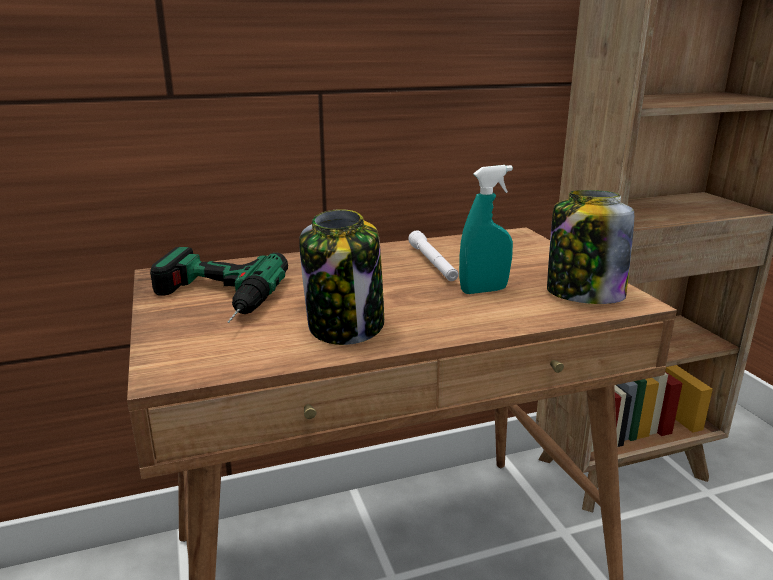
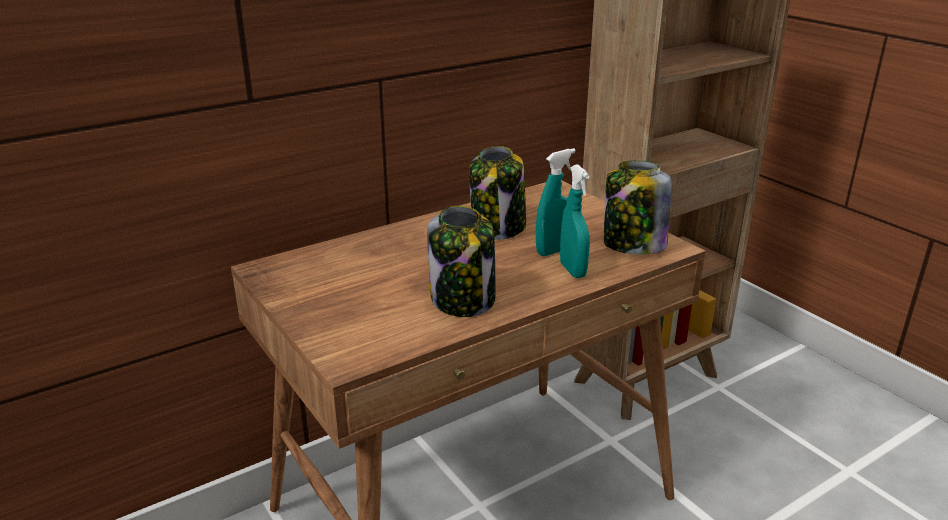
camera: 15 degrees left, 5 degrees up
(210, 301) = (330, 290): power drill -> none
(432, 263) = (498, 228): white flashlight -> jar
(495, 312) = (572, 270): none -> turquoise spray bottle

